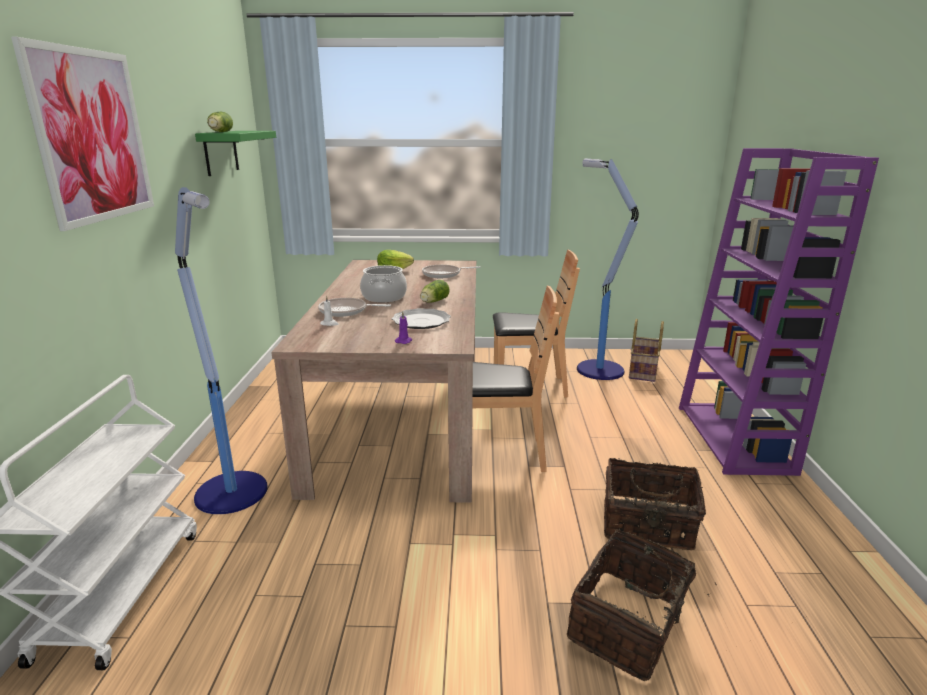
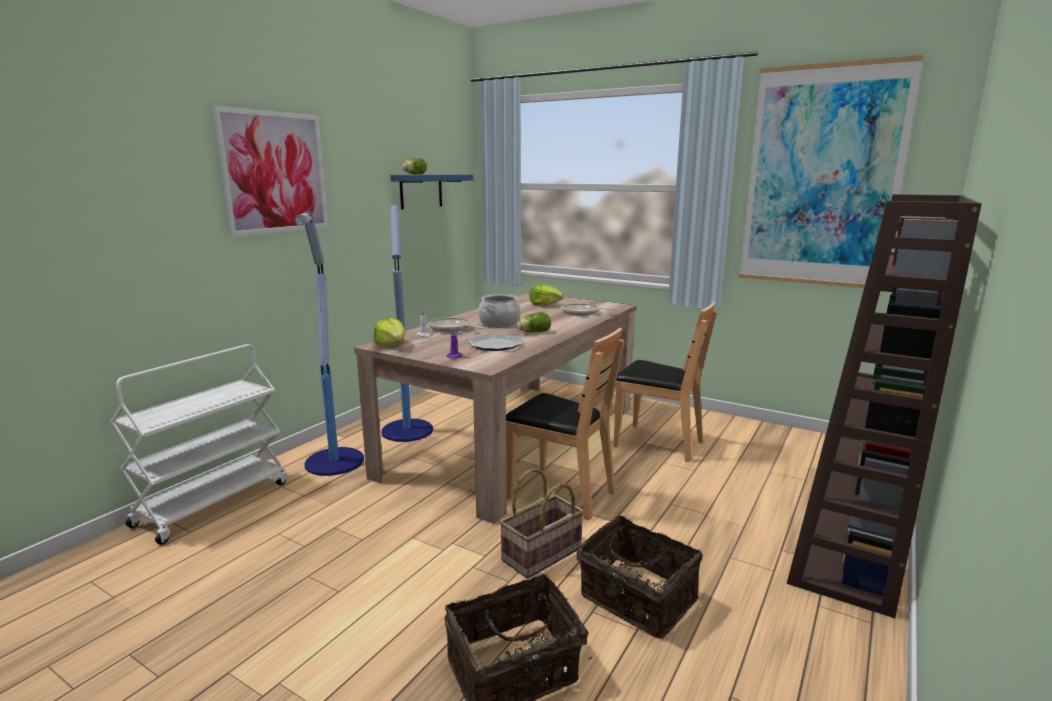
camera: 30 degrees right, 5 degrees down
(221, 152) = (421, 191): green shelf -> blue shelf
(313, 341) = (392, 345): none -> lettuce
(598, 369) = (755, 444): floor lamp -> floor lamp (407, 429)
(625, 132) = (822, 178): none -> picture
(643, 371) = (810, 458): basket -> basket (542, 555)
(735, 439) = (848, 554): purple bookcase -> brown bookcase

